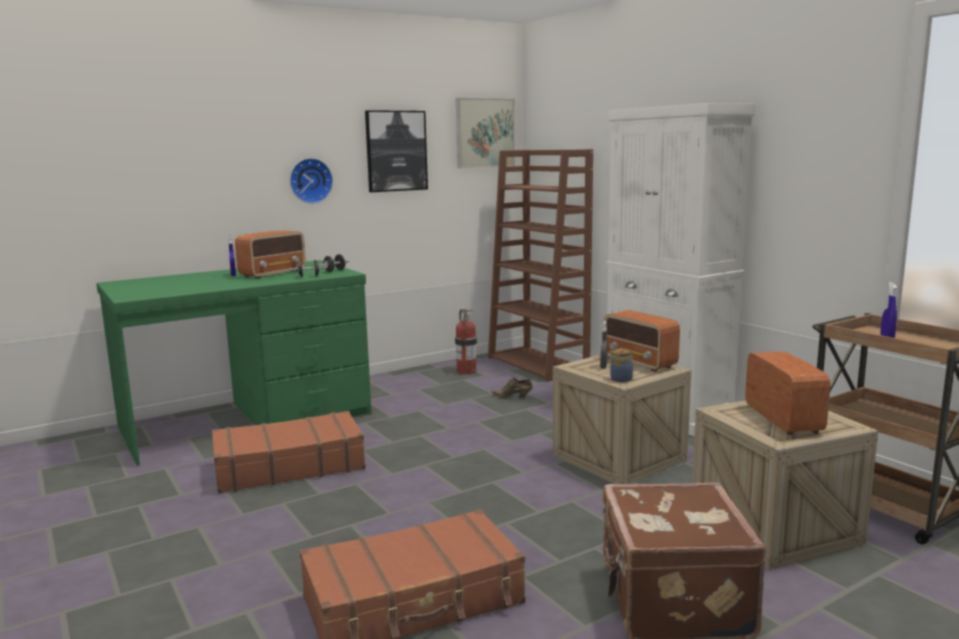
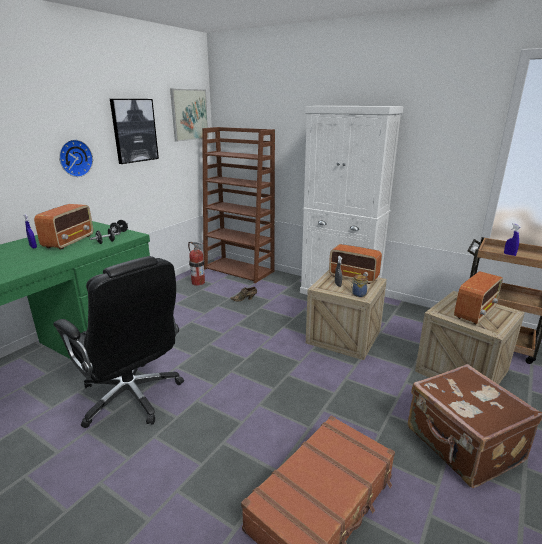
camera: 25 degrees left, 10 degrees up
(288, 466) = (132, 397): brown suitcase -> black office chair
(782, 419) = (475, 312): radio -> radio turned 75 degrees clockwise

